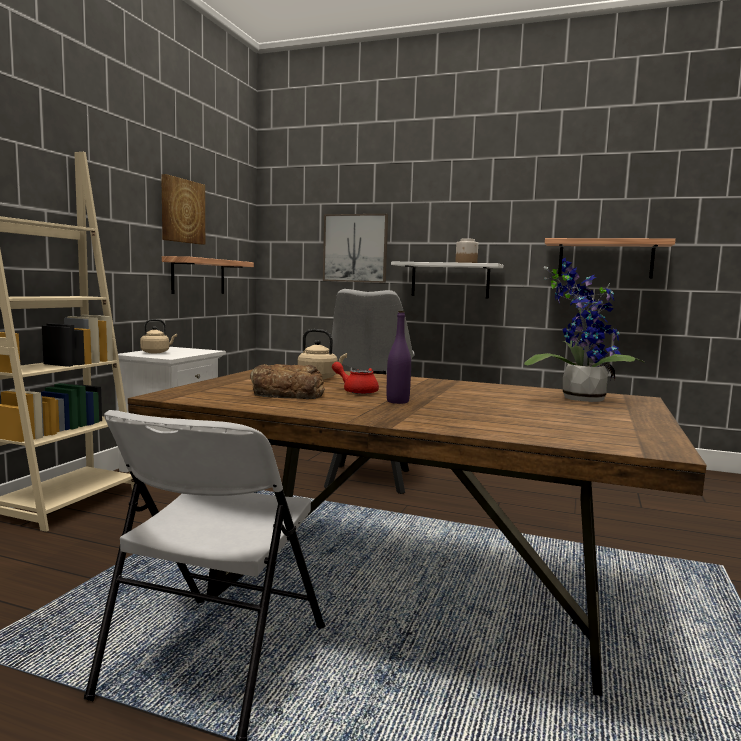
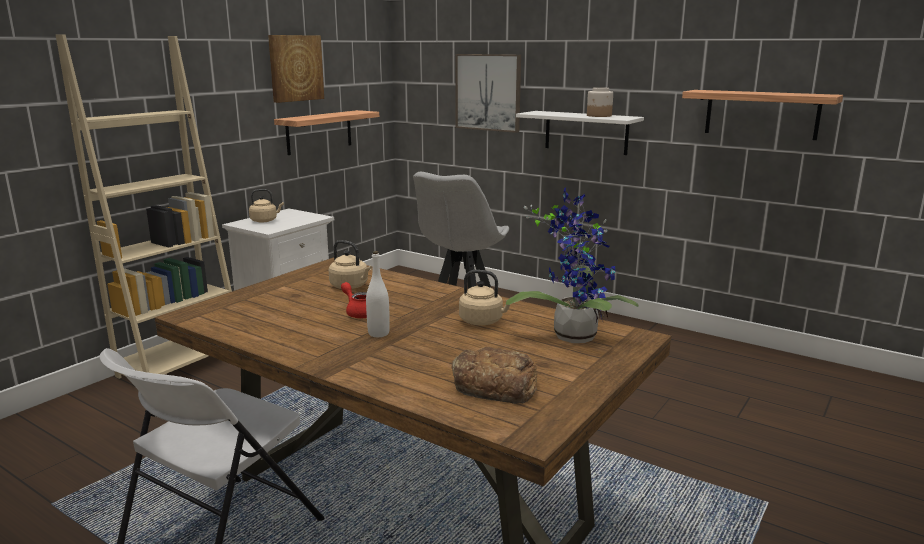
camera: 15 degrees right, 10 degrees up
(287, 393) = (293, 314): bread -> bread (494, 385)
(397, 401) = (378, 333): purple bottle -> white bottle
(485, 393) = (483, 321): none -> beige kettle

